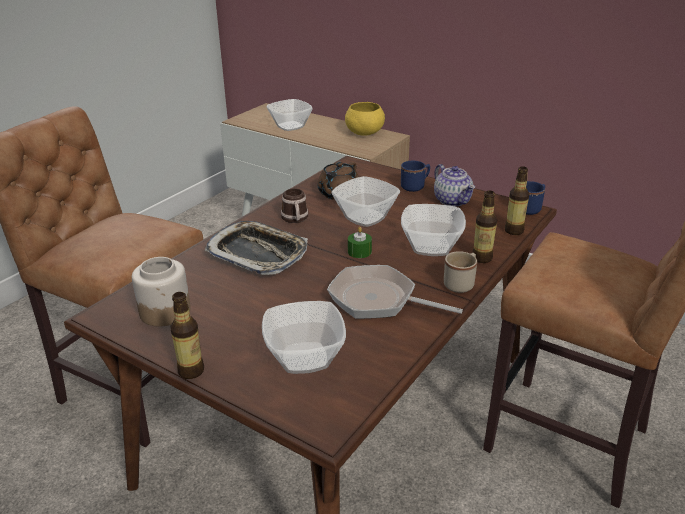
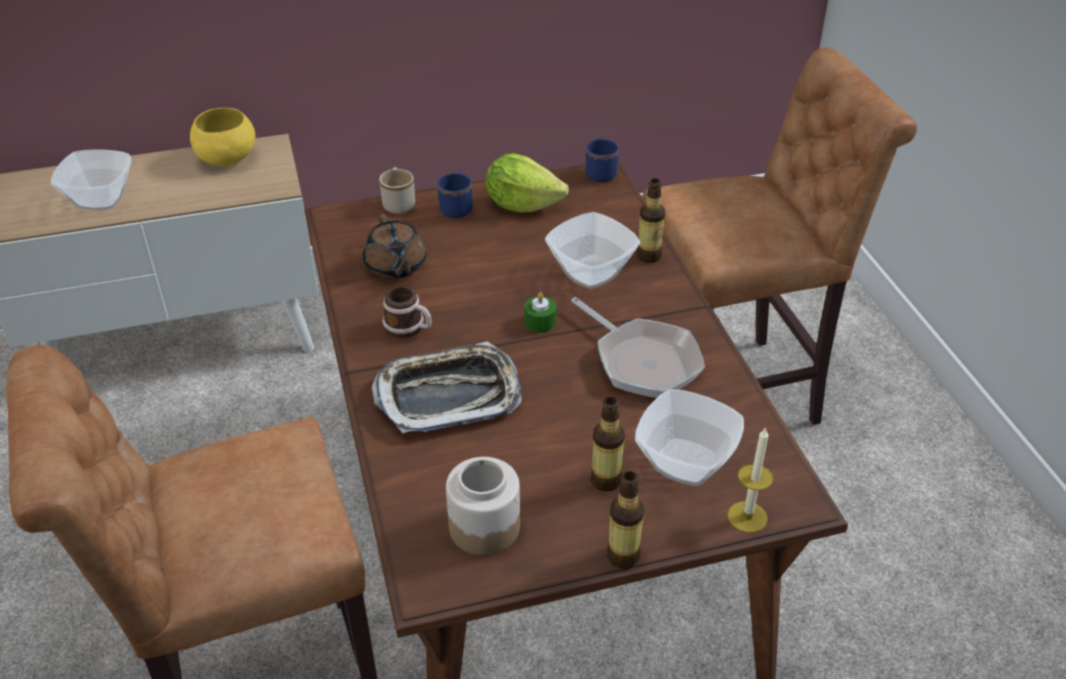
camera: 50 degrees left, 10 degrees up
(283, 408) = (747, 517): none -> candle
(365, 218) = (477, 279): bowl -> none
(378, 300) = (642, 361): frying pan -> frying pan turned 105 degrees counterclockwise
(453, 201) = (522, 204): teapot -> lettuce
(461, 283) = (675, 294): beige mug -> beige mug (398, 203)
(514, 231) = (626, 207): bottle -> bottle (605, 480)

